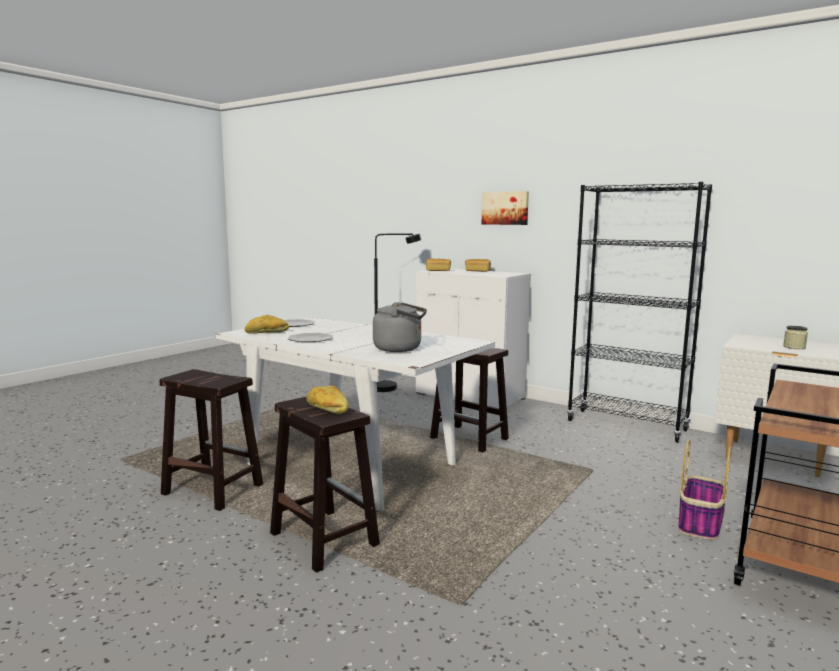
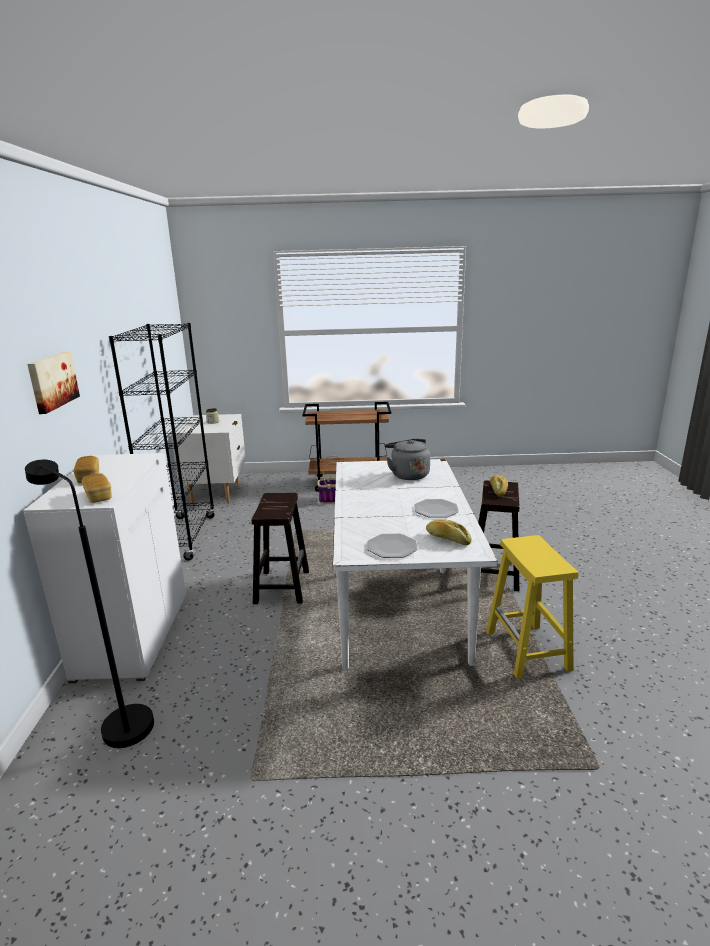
camera: 125 degrees left, 10 degrees up
(211, 489) = (528, 651): brown stool -> yellow stool

